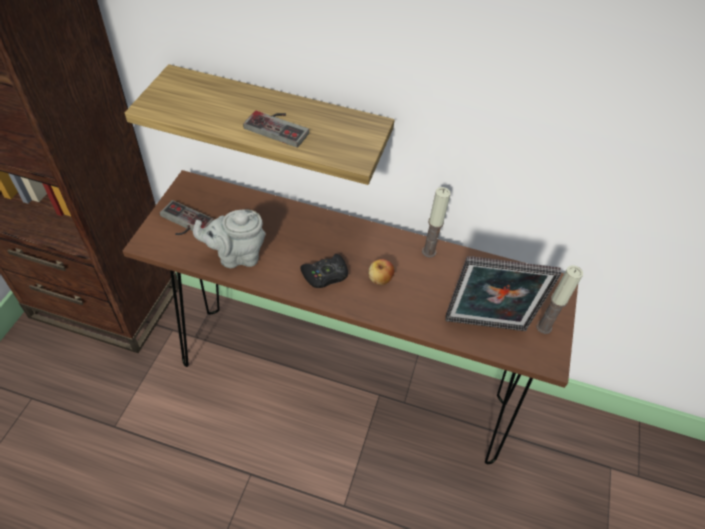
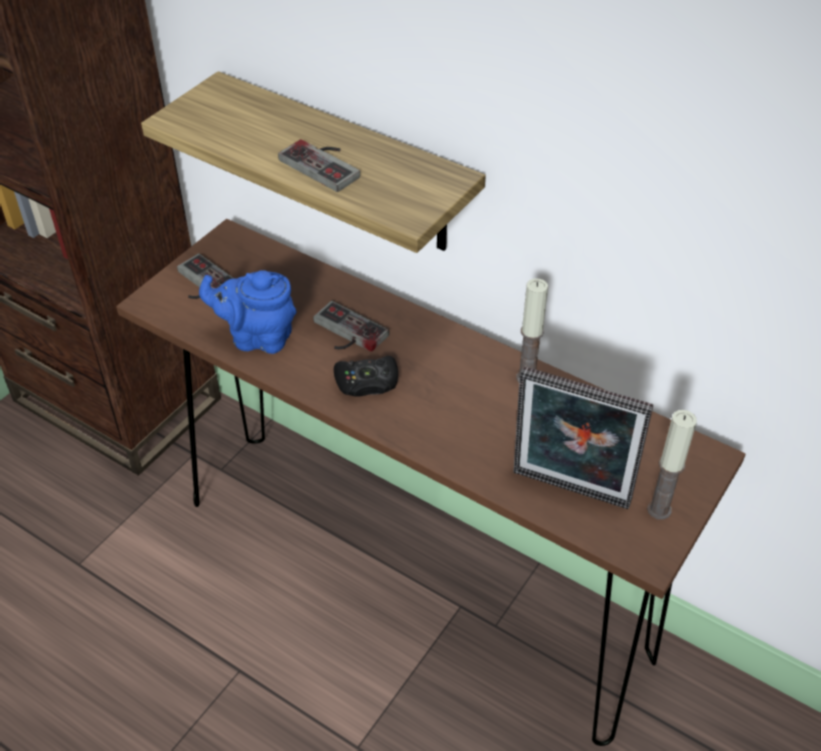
camera: 20 degrees right, 5 degrees down
(236, 256) = (257, 337): grey teapot -> blue teapot
(297, 242) = (345, 333): none -> game controller
(380, 279) = (441, 401): apple -> none

